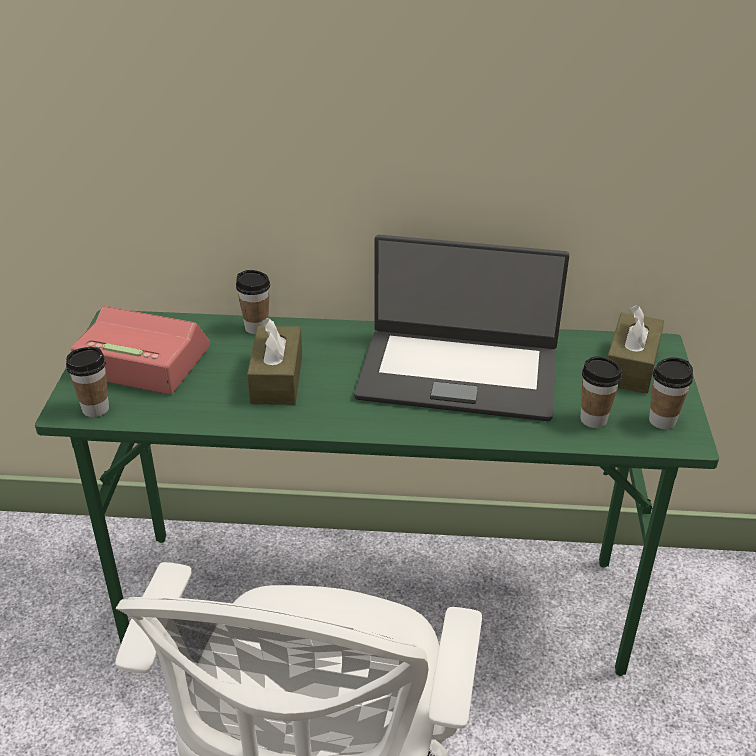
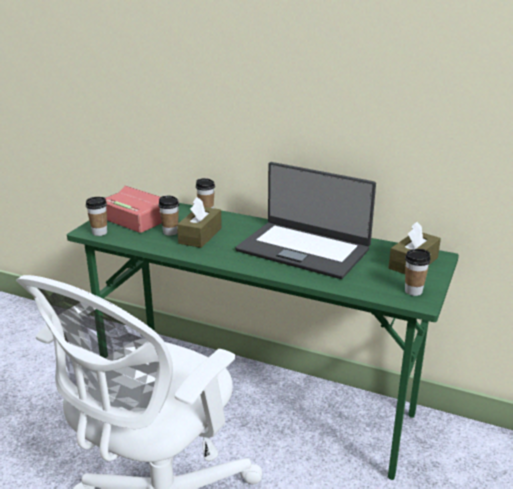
camera: 20 degrees right, 10 degrees down
(593, 419) = (369, 283): cup -> cup (170, 232)

